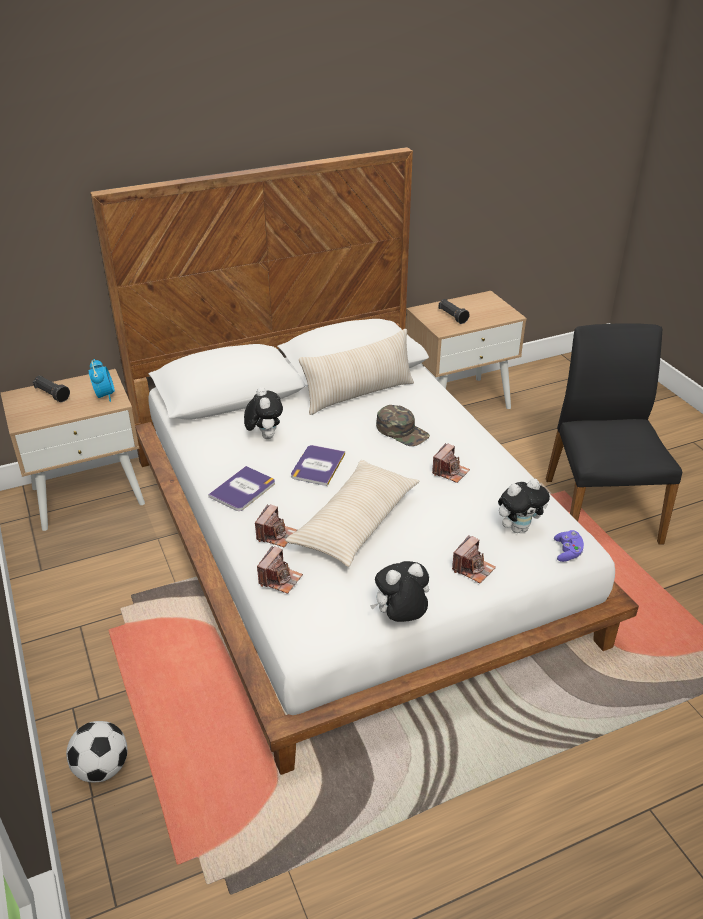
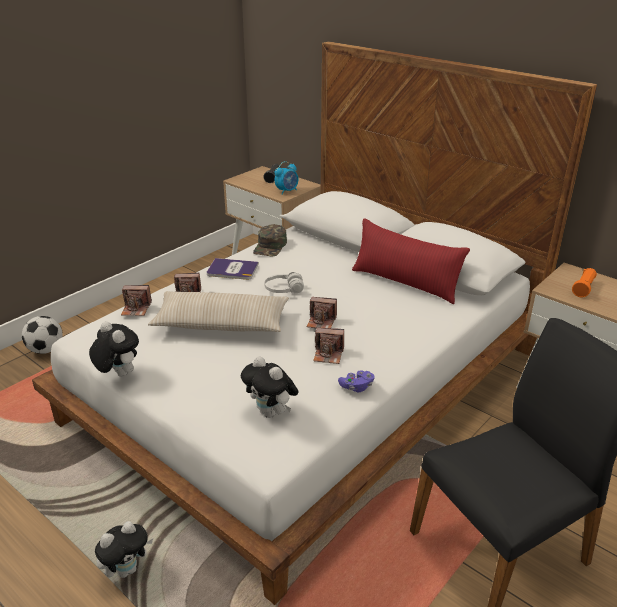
camera: 65 degrees right, 5 degrees down
(264, 436) = (306, 260): plush toy -> plush toy (127, 569)
(317, 466) = (284, 290): book -> white headphones
(358, 394) = (405, 283): beige pillow -> red pillow
(402, 431) = (368, 316): green cap -> green cap (270, 246)
(452, 316) = (583, 288): black flashlight -> orange flashlight
(473, 568) = (196, 397): camera -> camera (321, 322)
(567, 552) = (253, 453): purple game controller -> purple game controller (356, 387)

